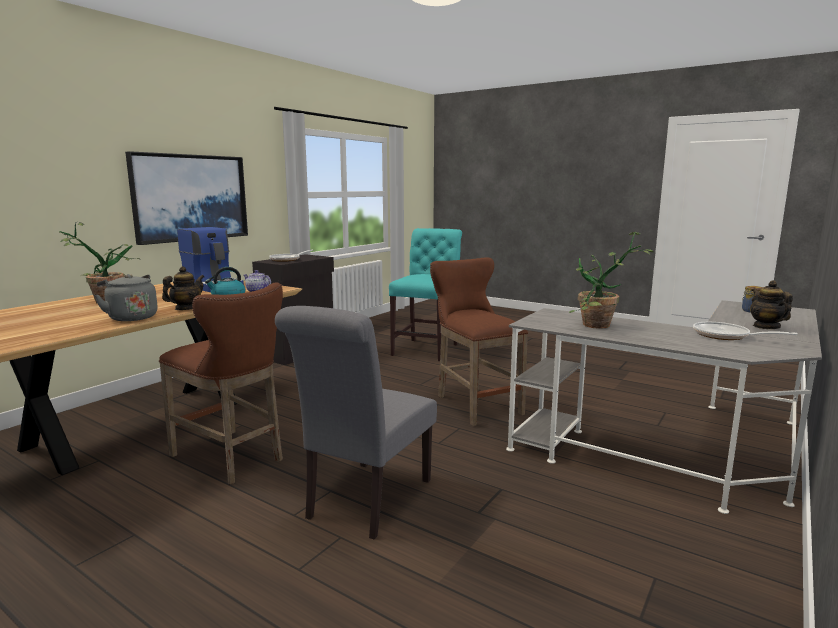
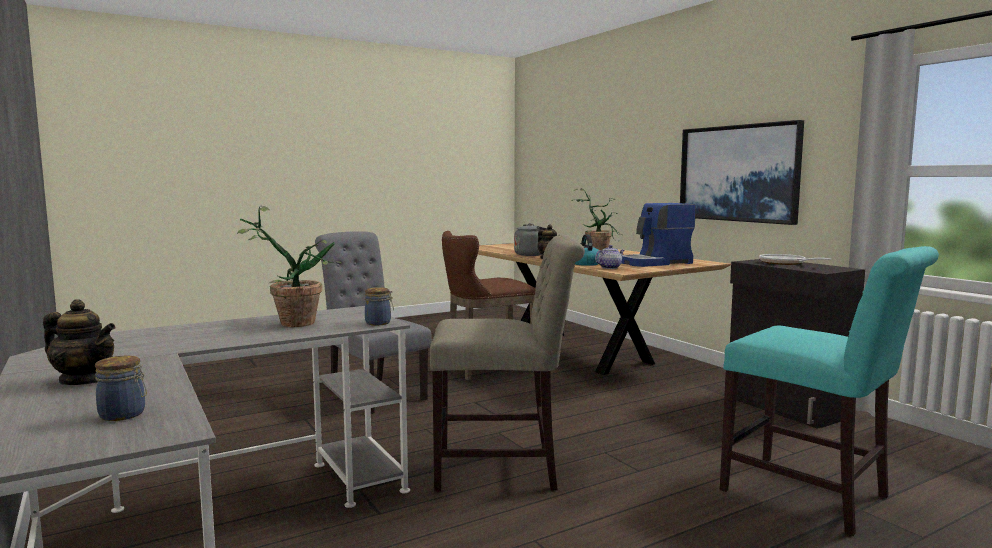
camera: 115 degrees right, 5 degrees down
(474, 404) = (504, 468): brown stool -> beige chair
(554, 312) = (379, 323): none -> jar
(726, 336) = (137, 350): frying pan -> none

